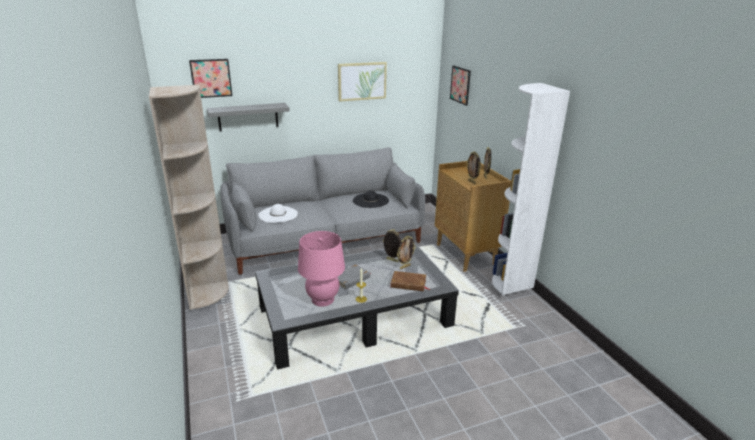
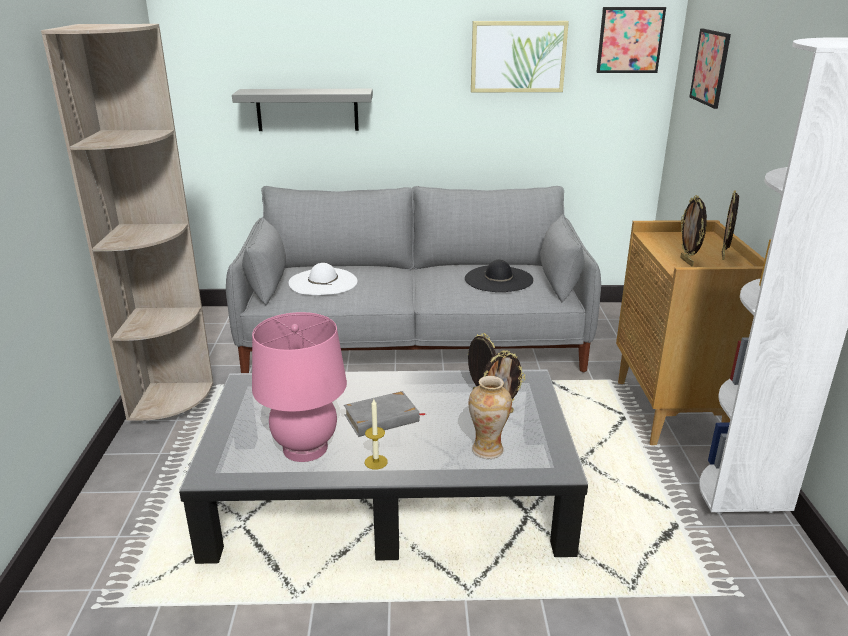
camera: 20 degrees right, 0 degrees up
(211, 78) = (247, 37): picture -> picture (630, 40)
(408, 283) = (487, 449): brown book -> vase

